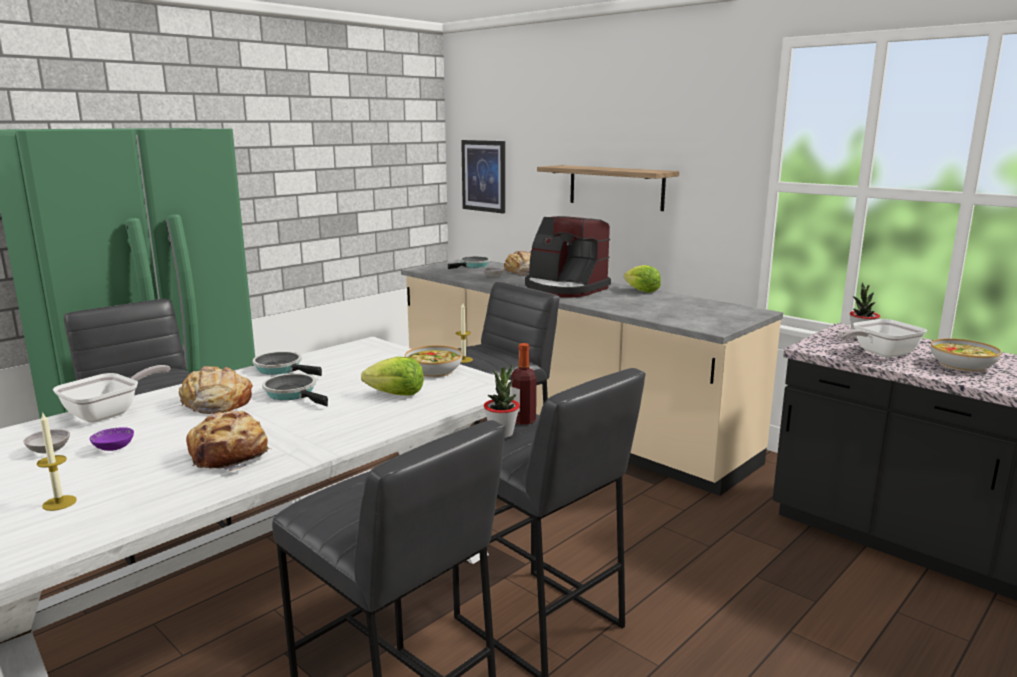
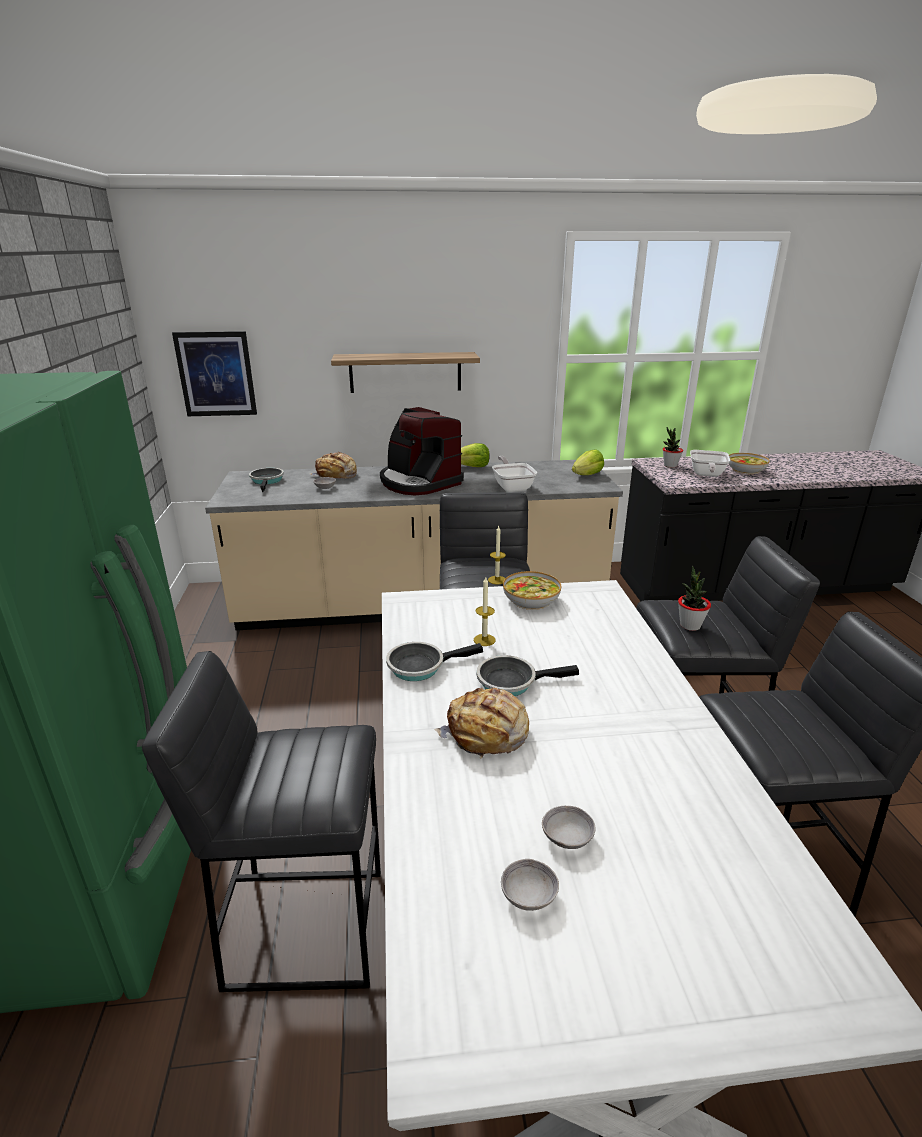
camera: 50 degrees left, 10 degrees up
(59, 503) = (713, 913): candle -> candle (484, 640)
(110, 413) = (434, 818): frying pan -> frying pan (512, 487)
(114, 448) = (567, 838): purple bowl -> grey bowl
(230, 455) = (657, 762): bread -> none
(396, 394) = (574, 634): lettuce -> lettuce (587, 475)
(523, 420) = (670, 609): bottle -> none
(564, 289) = (419, 482): coffee machine -> coffee machine turned 60 degrees clockwise

